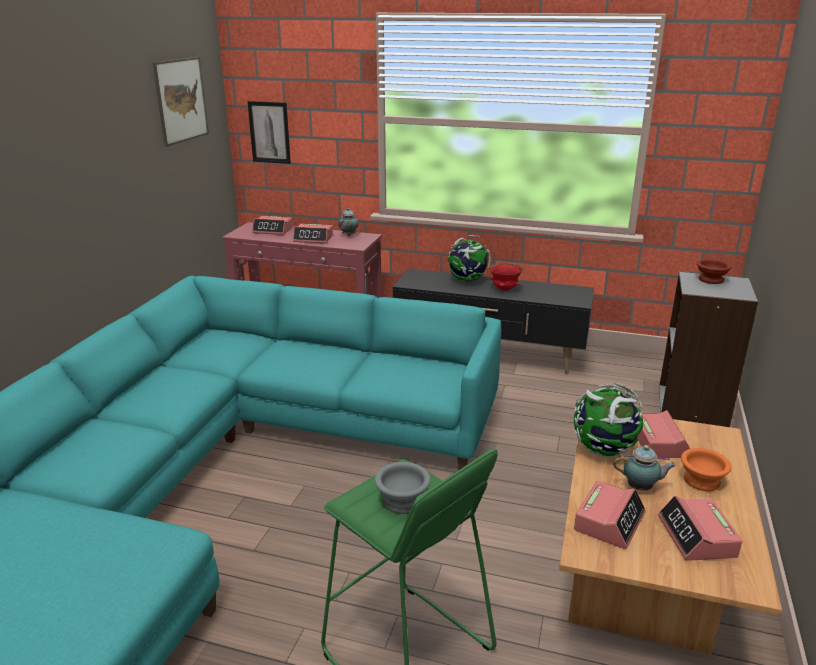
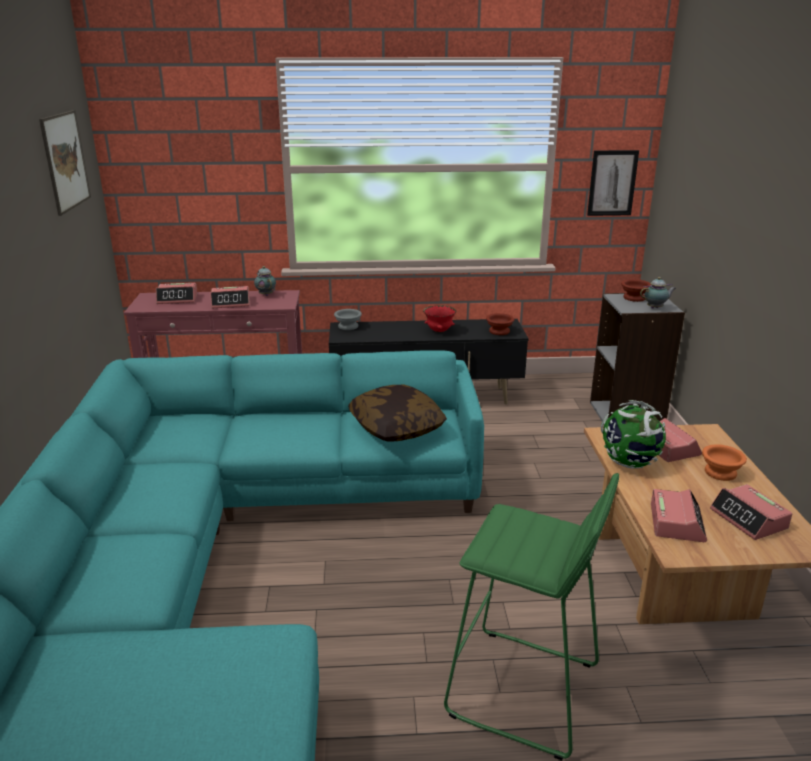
camera: 20 degrees left, 0 degrees up
(269, 132) = (155, 191): picture -> picture (612, 183)
(401, 501) = (530, 542): grey bowl -> grey bowl (347, 327)
(404, 374) = (396, 427): none -> pillow
(467, 280) = (398, 327): globe -> none
(565, 298) = (499, 332): none -> brown bowl
(641, 488) = (680, 488): teapot -> teapot (655, 308)

